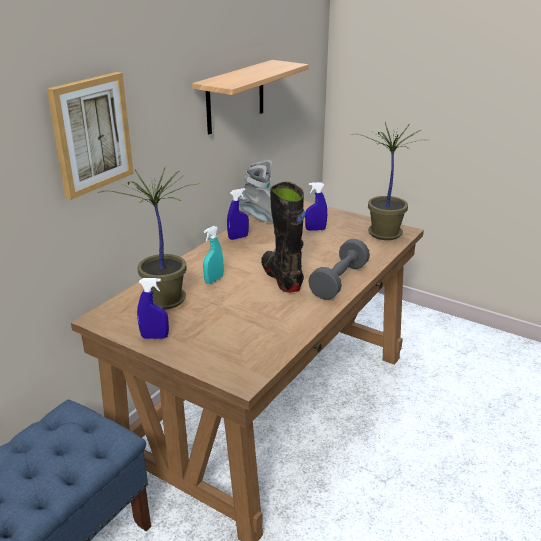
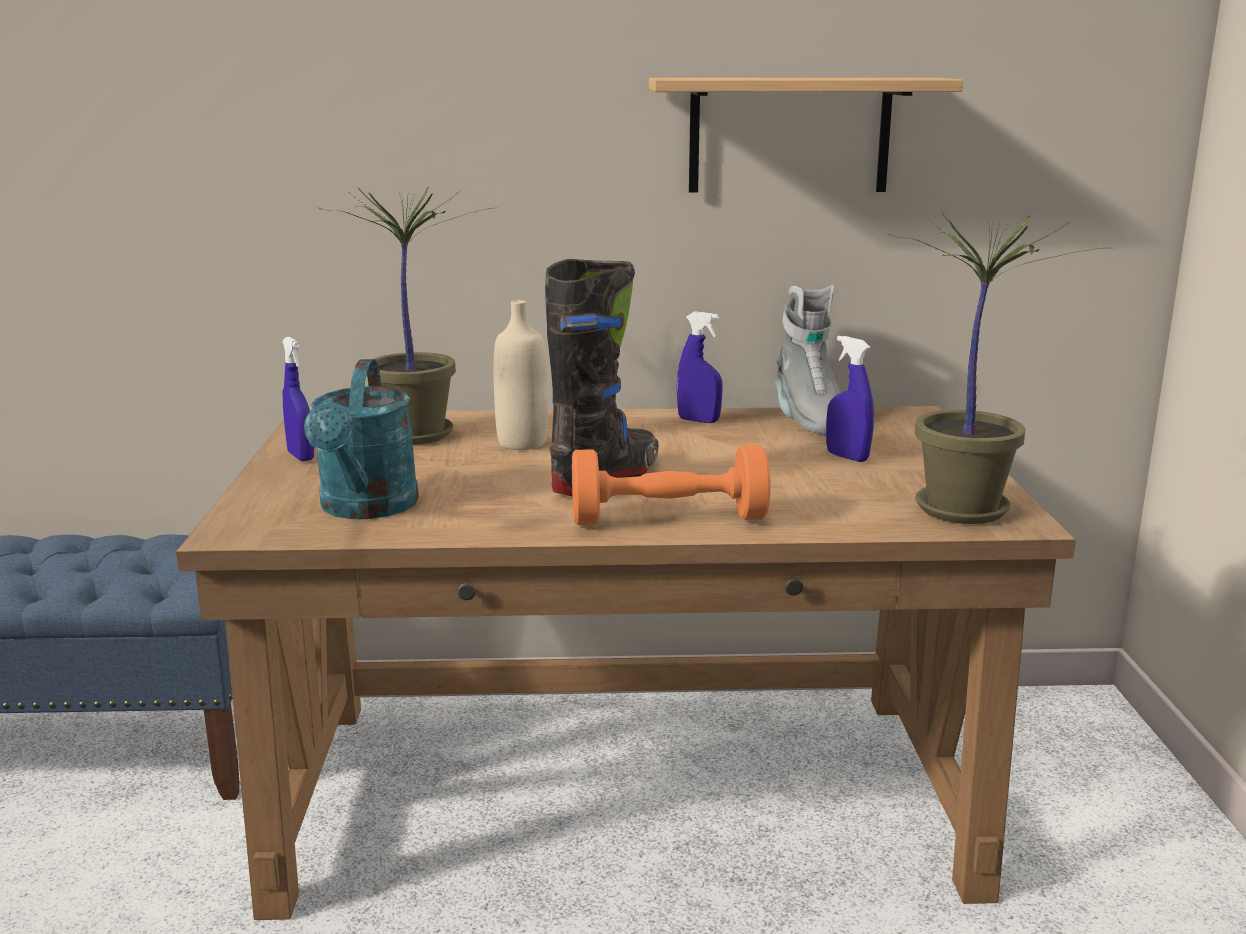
camera: 55 degrees right, 10 degrees down
(91, 134) = (383, 114): picture -> none
(214, 280) = (522, 443): turquoise spray bottle -> beige bottle
(252, 339) = (366, 509): none -> turquoise watering can
(339, 281) = (668, 519): grey dumbbell -> orange dumbbell

